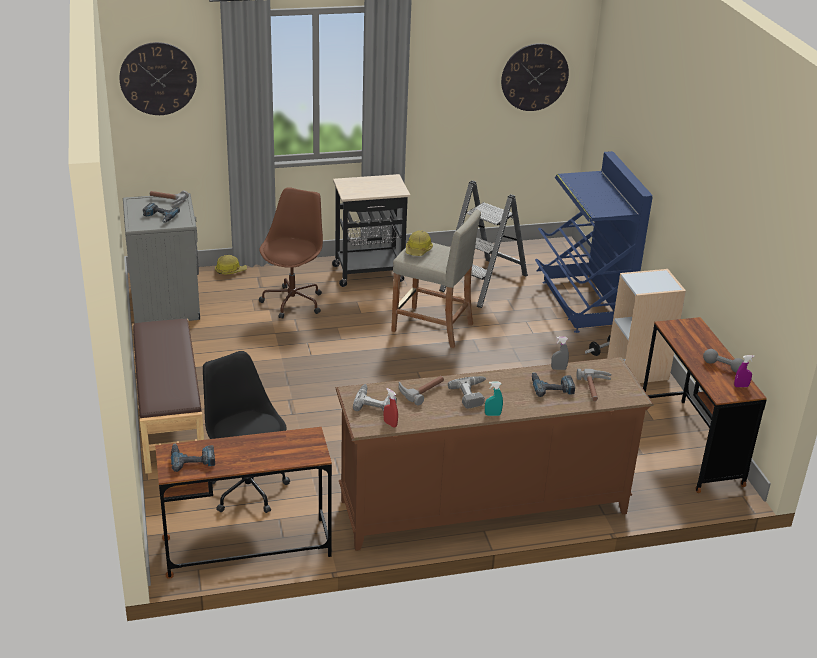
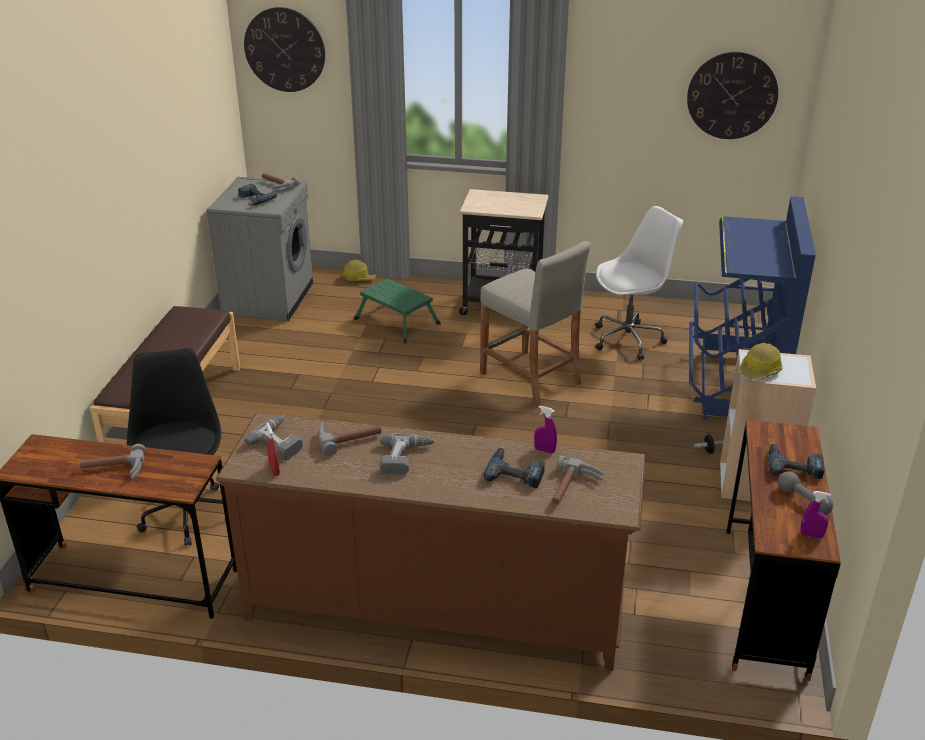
camera: 25 degrees right, 0 degrees up
(192, 459) = (52, 459): power drill -> power drill (794, 465)
(250, 456) = (113, 471): none -> hammer
(293, 302) = (397, 321): brown office chair -> green step ladder
(418, 250) = (516, 281): hard hat -> hard hat (759, 371)
(484, 282) = (629, 340): grey step ladder -> white office chair
(492, 414) = (408, 489): turquoise spray bottle -> none
(558, 368) = (544, 450): grey spray bottle -> purple spray bottle

